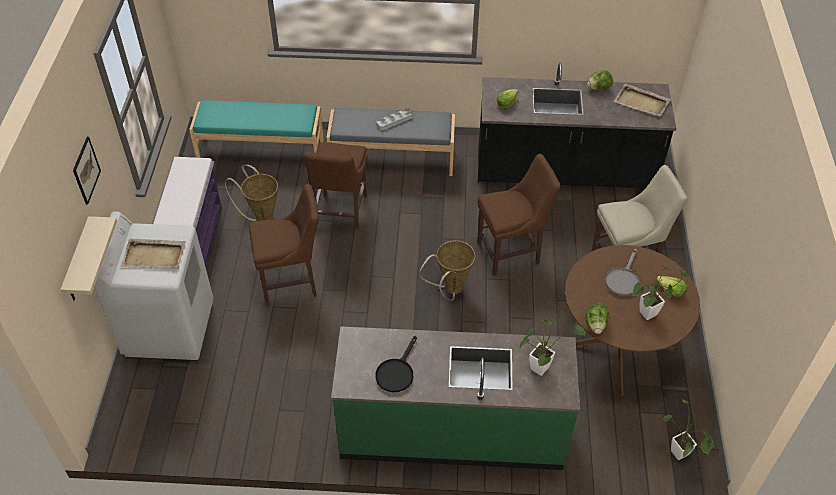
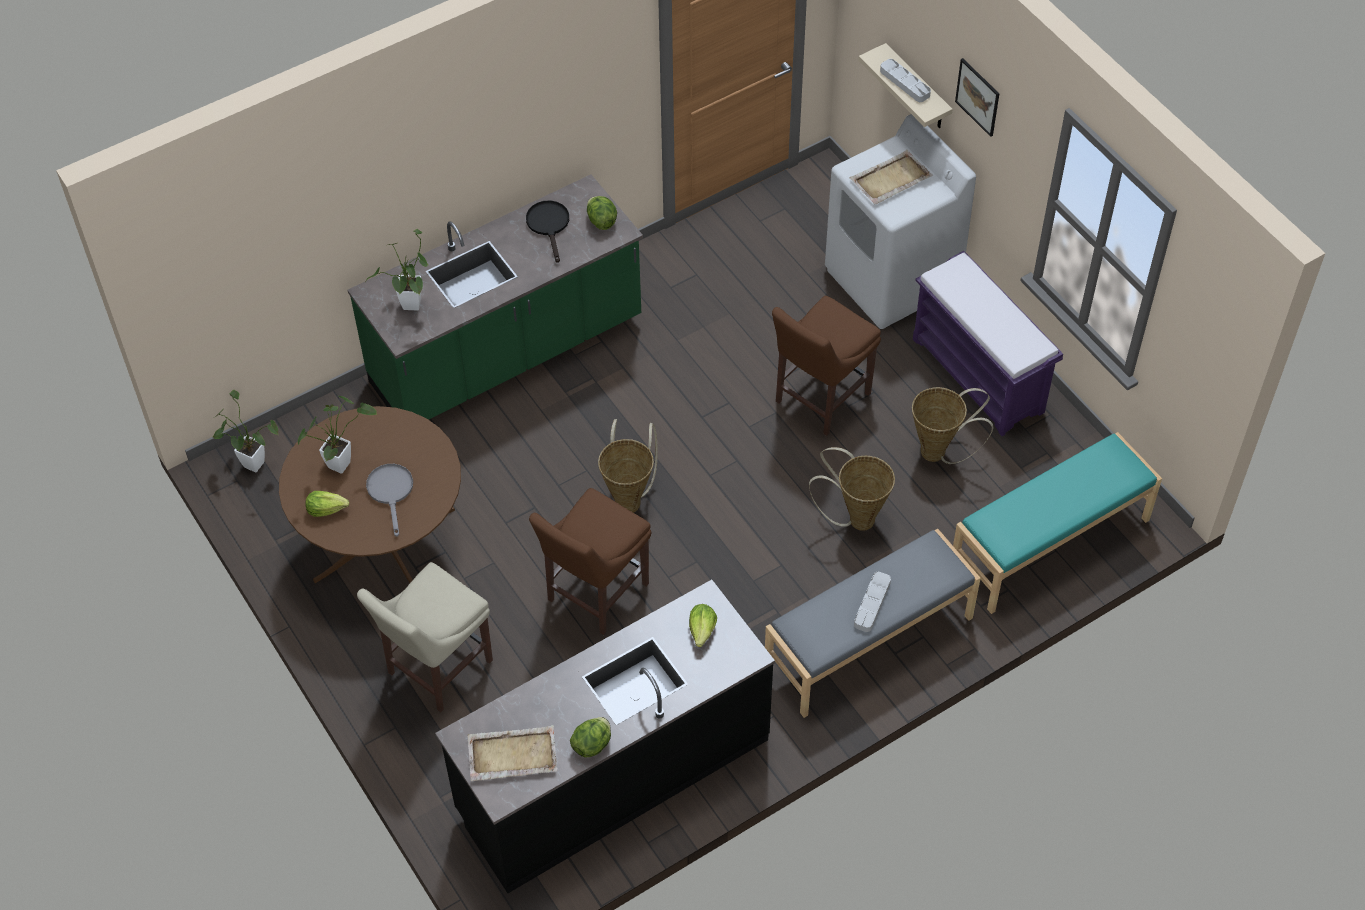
camera: 145 degrees right, 5 degrees up
(90, 251) = (905, 83): none -> grey tray
(340, 212) = (855, 518): brown chair -> basket
(595, 325) = (391, 419): lettuce -> lettuce (601, 221)

